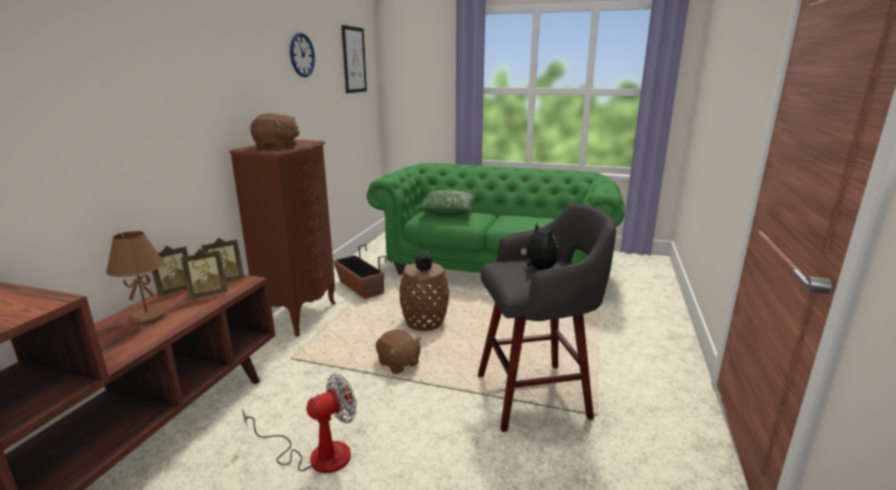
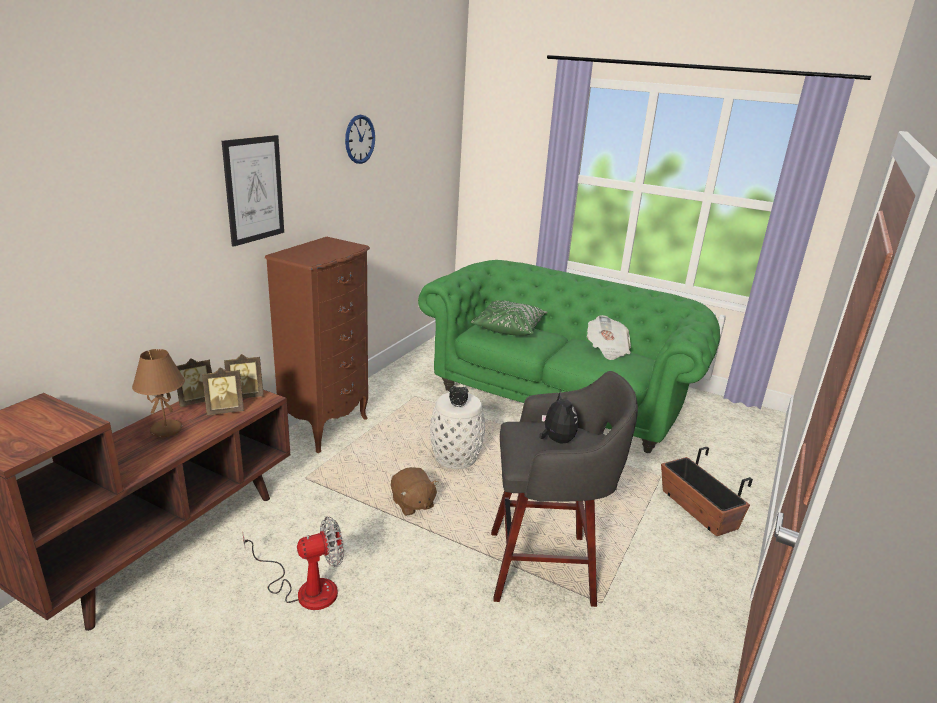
camera: 10 degrees right, 5 degrees up
(277, 147) = (314, 254): brown plush toy -> none
(354, 60) = (426, 133): picture -> picture (254, 190)
(360, 287) = (399, 401): planter -> planter (698, 509)
(424, 322) = (455, 458): brown stool -> white stool
(533, 216) = (607, 349): none -> newspaper

